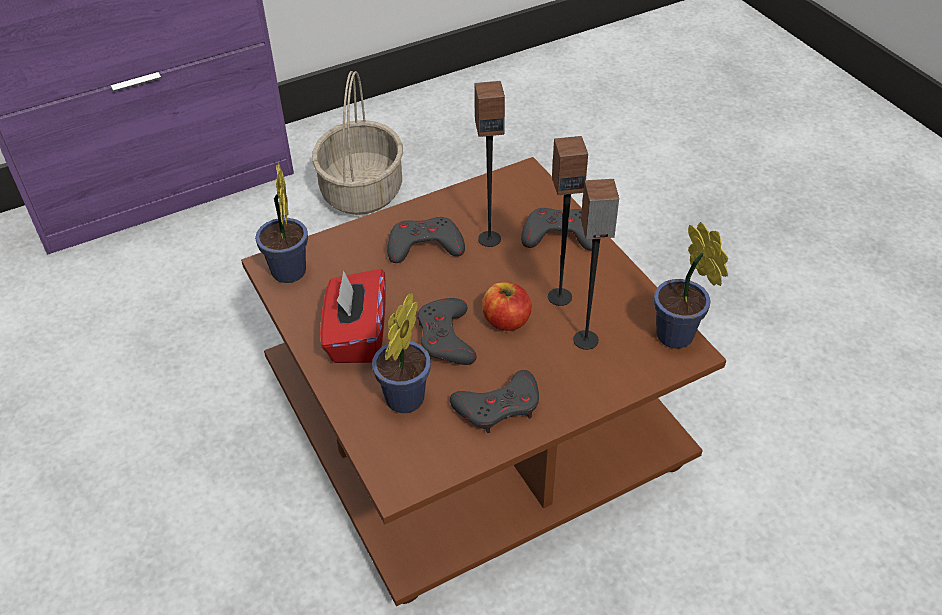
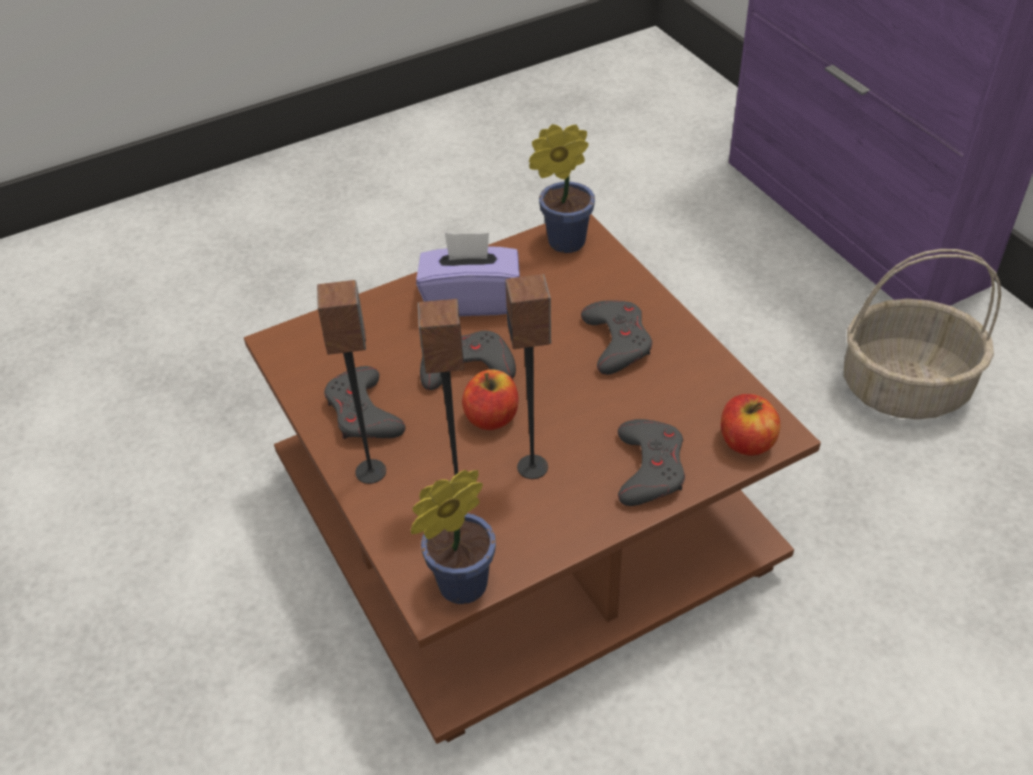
camera: 90 degrees right, 0 degrees up
(357, 336) = (471, 299): red tissue box -> purple tissue box
(402, 403) = (377, 339): potted plant -> none
(489, 238) = (636, 399): speaker -> speaker (371, 471)
(534, 188) = (746, 442): none -> apple

